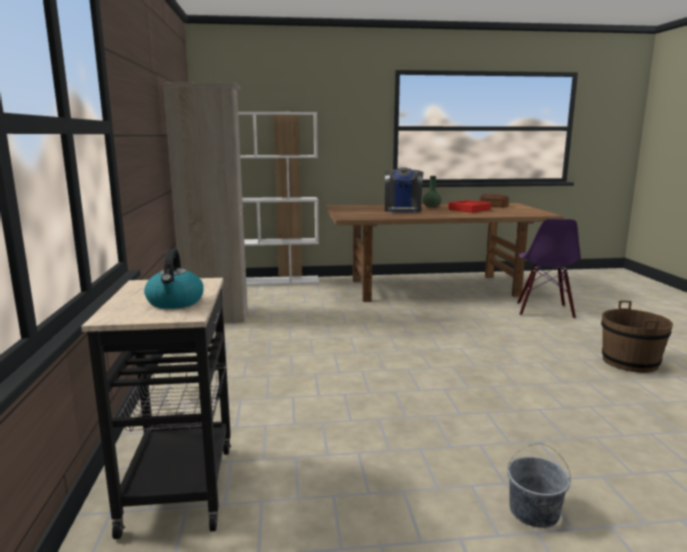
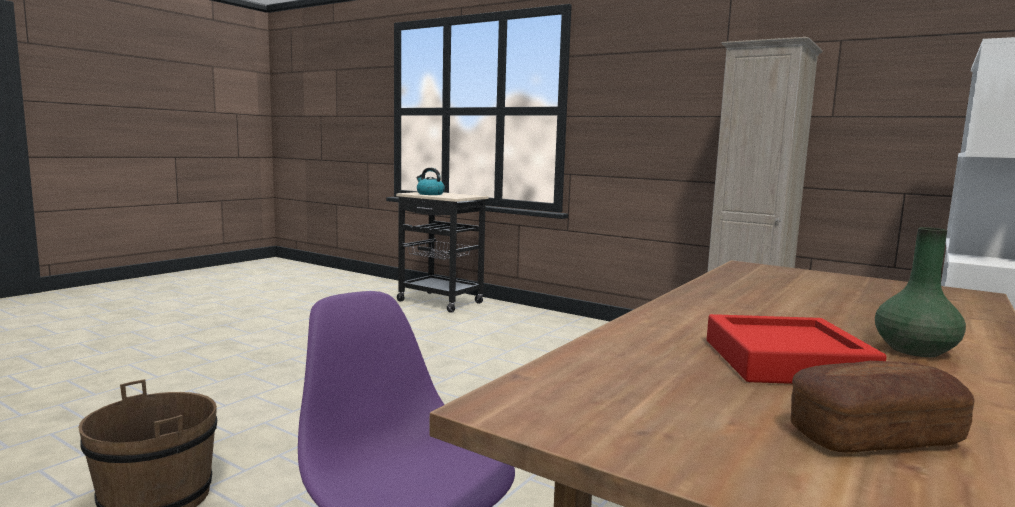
camera: 130 degrees right, 5 degrees down
(402, 210) = (839, 309): coffee machine -> none
(533, 511) = (255, 337): grey bucket -> none

